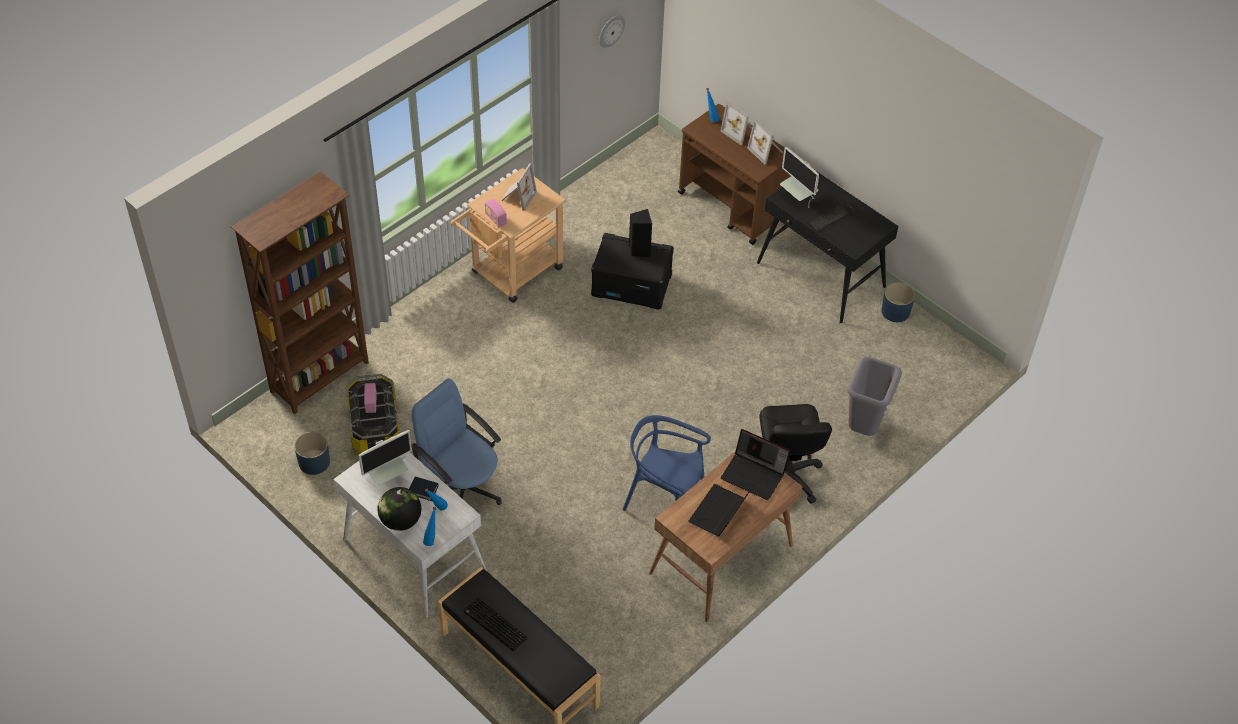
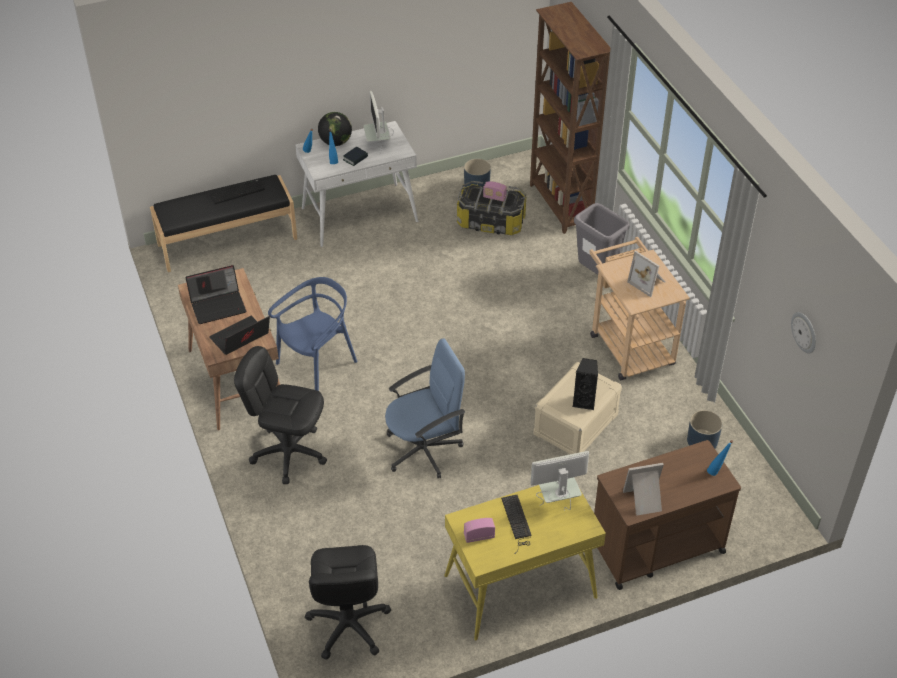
camera: 115 degrees right, 5 degrees down
(462, 489) = (404, 253): blue office chair -> blue office chair (424, 449)
(495, 219) = (623, 260): radio -> radio (479, 536)
(632, 285) = (576, 425): black storage box -> beige storage box
(720, 514) = (218, 305): laptop -> laptop turned 105 degrees clockwise
(740, 131) = (685, 489): picture frame -> none
(821, 275) = (519, 587): black desk -> yellow desk
(864, 428) = (305, 537): grey trash can -> grey trash can (596, 273)
(896, 311) = (436, 634): blue planter -> blue planter (702, 441)
(925, 367) = (348, 625): none -> black office chair

